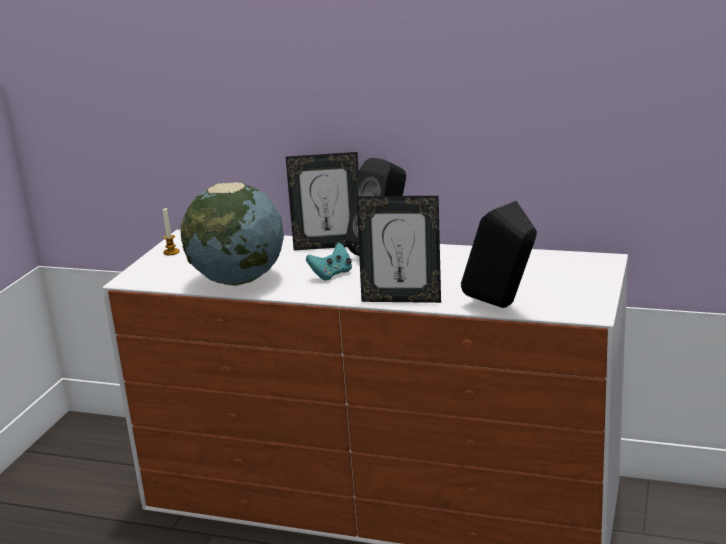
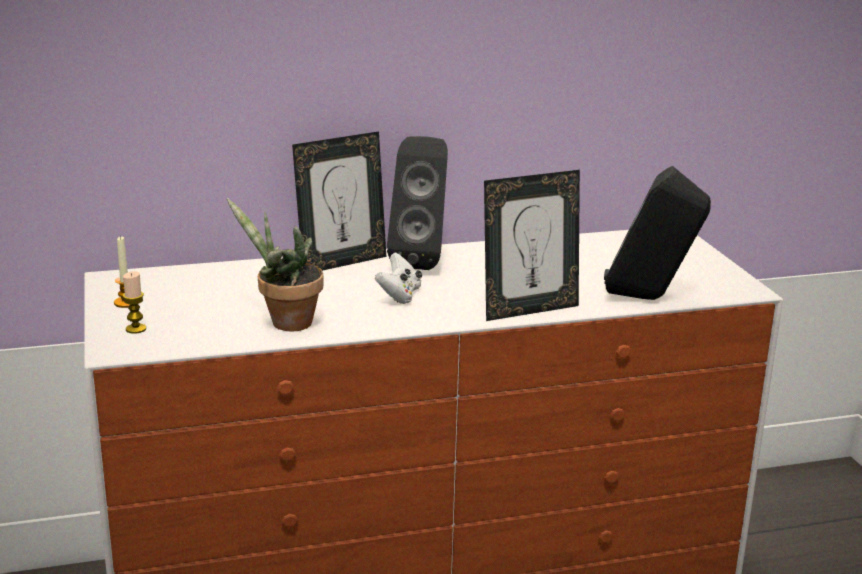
camera: 35 degrees left, 0 degrees up
(154, 269) = (136, 329): none -> candle
(238, 280) = (285, 323): globe -> potted plant
(331, 274) = (399, 296): turquoise game controller -> white game controller

